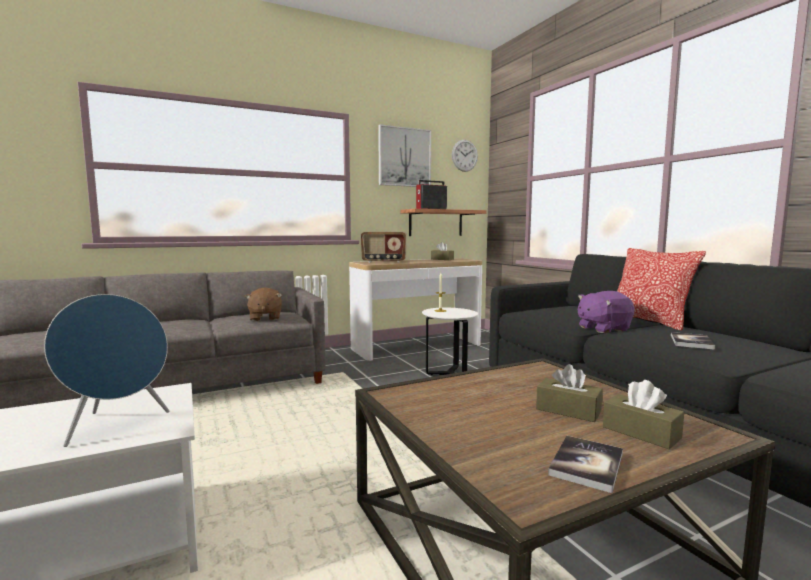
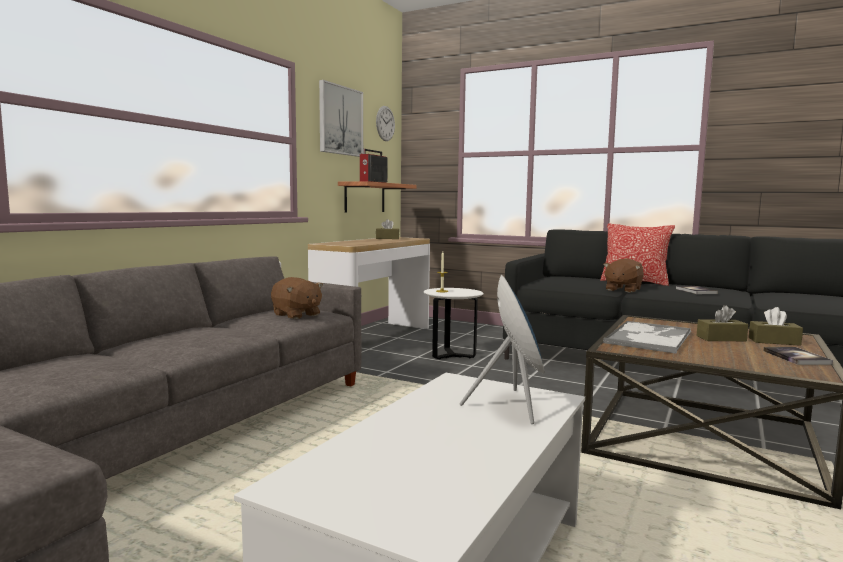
camera: 35 degrees left, 0 degrees up
(384, 262) = (349, 242): radio -> none
(471, 389) = (649, 338): none -> tray
(603, 328) = (622, 289): purple plush toy -> brown plush toy

